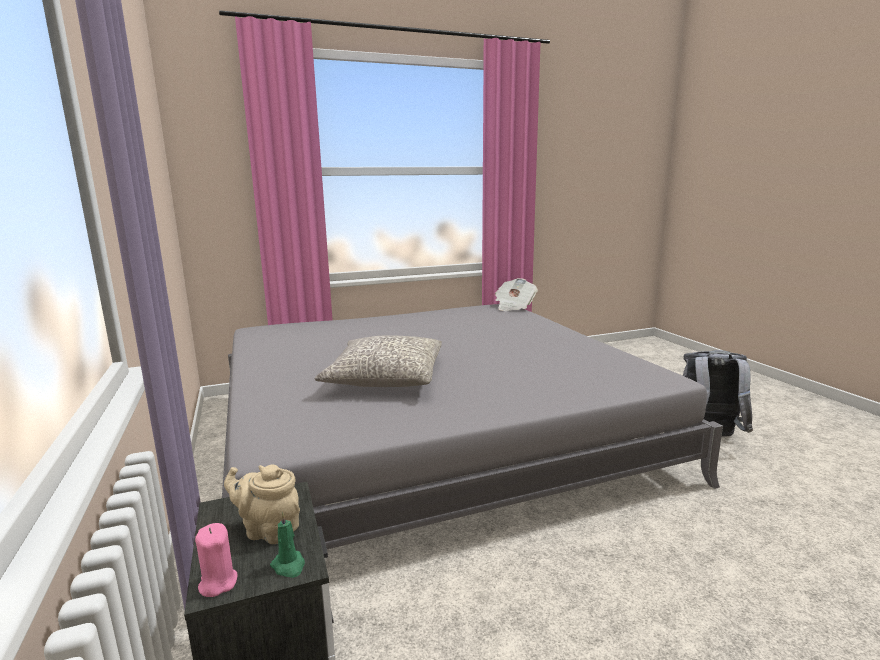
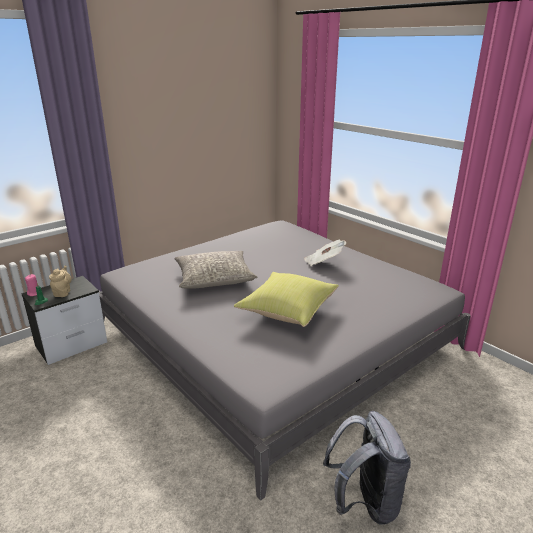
camera: 70 degrees right, 10 degrees up
(510, 352) = (287, 311): none -> yellow pillow
(514, 306) = (442, 296): newspaper -> newspaper (323, 262)

